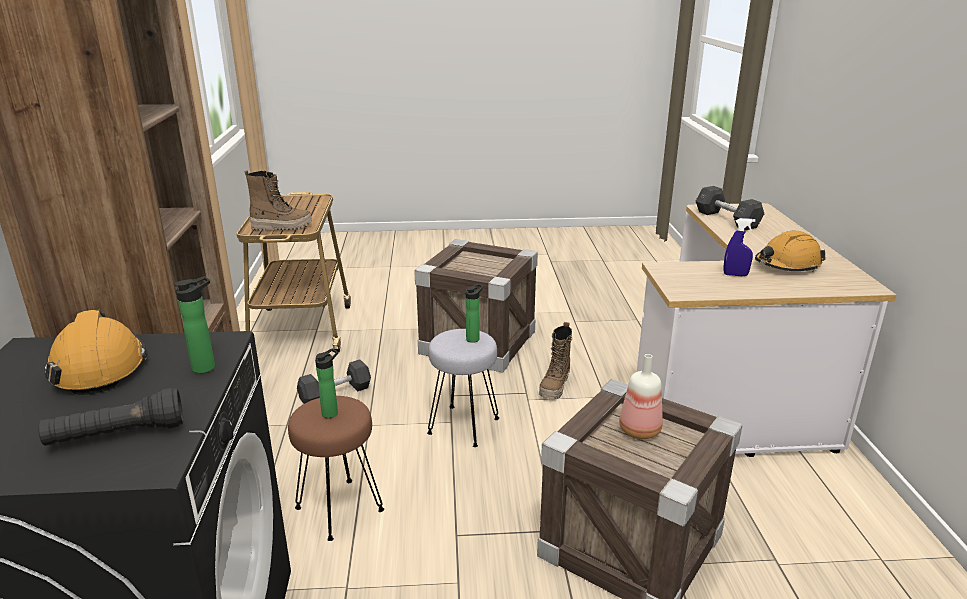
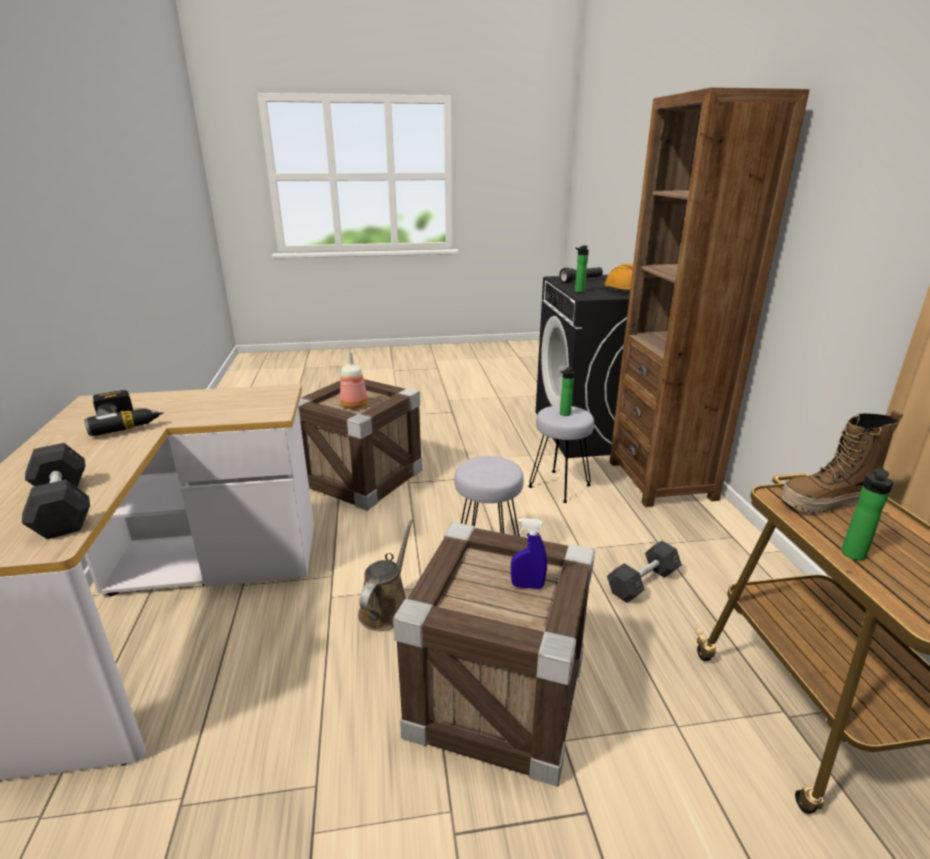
camera: 175 degrees right, 0 degrees up
(339, 508) = (560, 487): brown stool -> grey stool
(474, 338) = (478, 472): bottle -> bottle (853, 556)
(555, 387) = (387, 608): boot -> brown watering can
(735, 275) = (206, 408): blue spray bottle -> blue spray bottle (527, 586)
(787, 265) = (127, 421): orange hard hat -> power drill

